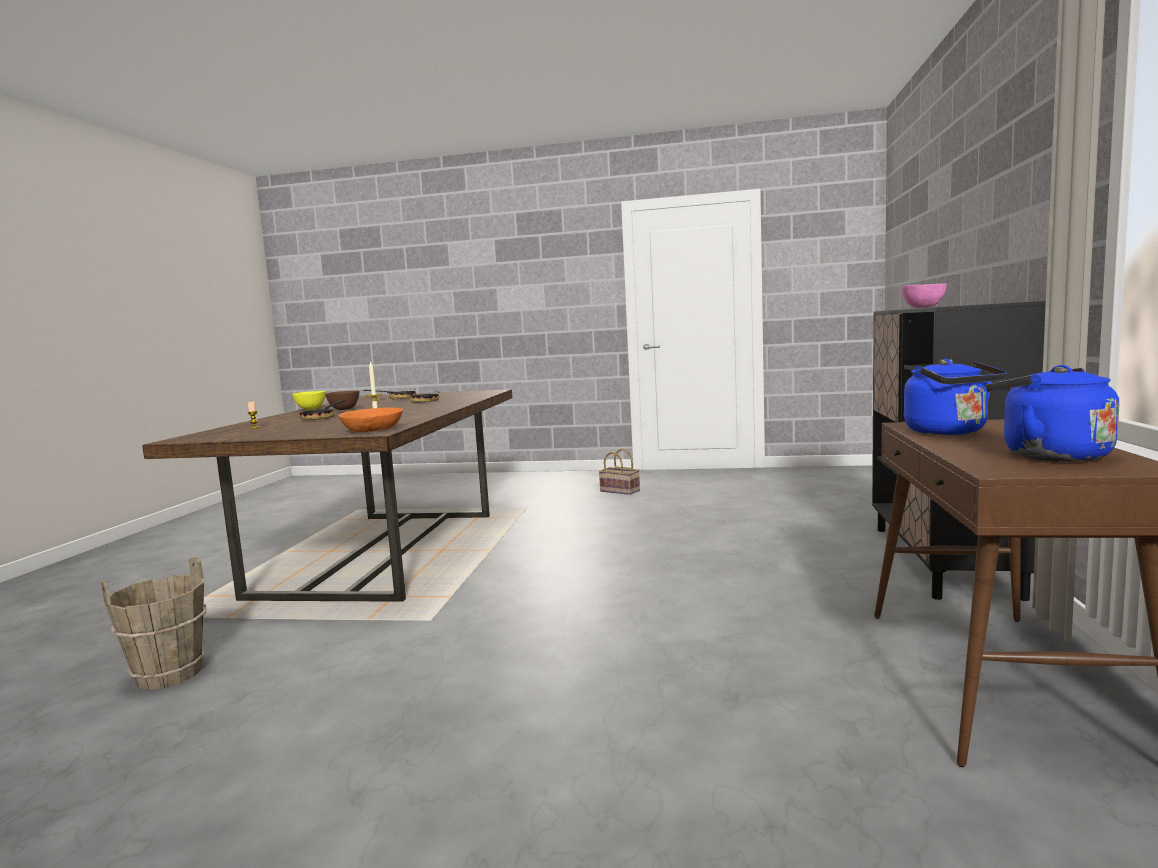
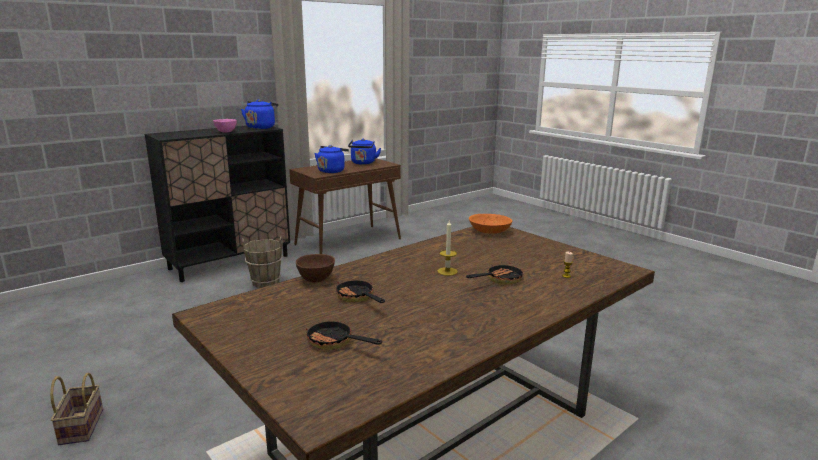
camera: 140 degrees left, 10 degrees up
(169, 675) = (615, 355): brown bucket -> brown bucket (265, 282)
(310, 409) = (485, 338): yellow bowl -> none
(343, 409) = (455, 307): brown bowl -> brown bowl (316, 279)
(972, 304) = (261, 127): none -> blue kettle

